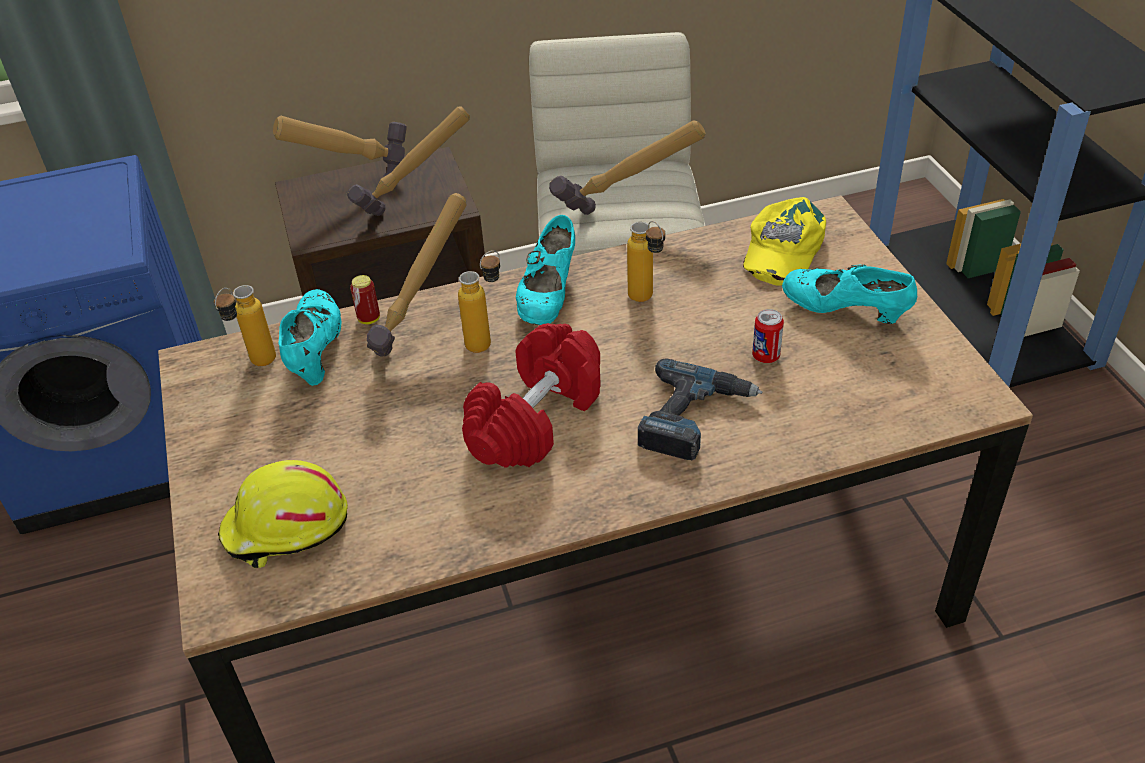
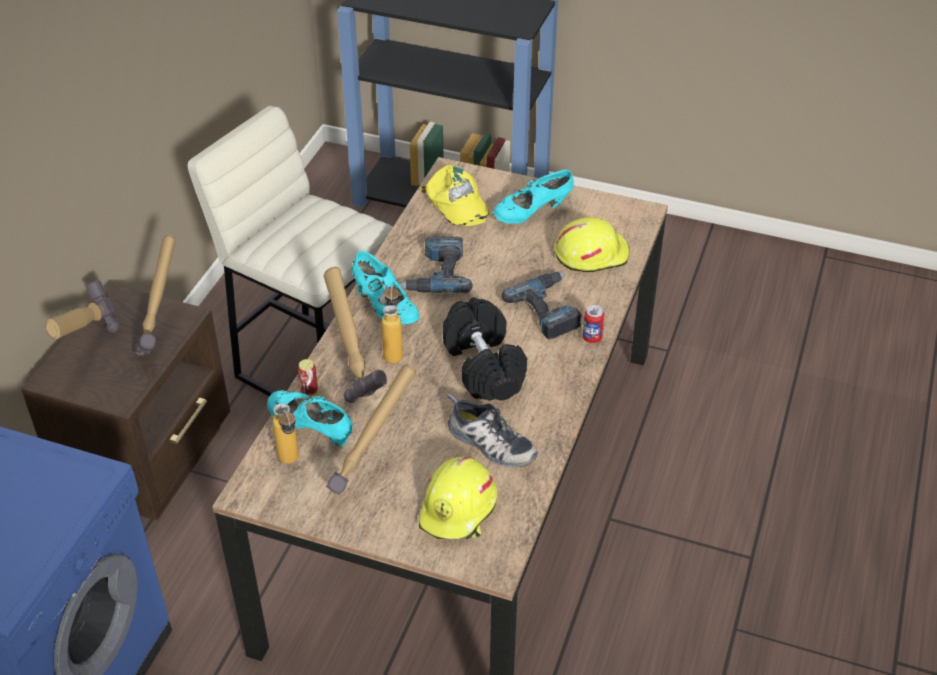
camera: 55 degrees left, 0 degrees up
(413, 494) = (489, 443): none -> shoe
(536, 420) = (484, 366): red dumbbell -> black dumbbell
(626, 222) = (347, 244): hammer -> hammer (375, 474)
(647, 300) = (436, 273): bottle -> power drill
(766, 356) = (533, 259): can -> can (592, 338)
(840, 398) = (591, 253): none -> yellow hard hat

